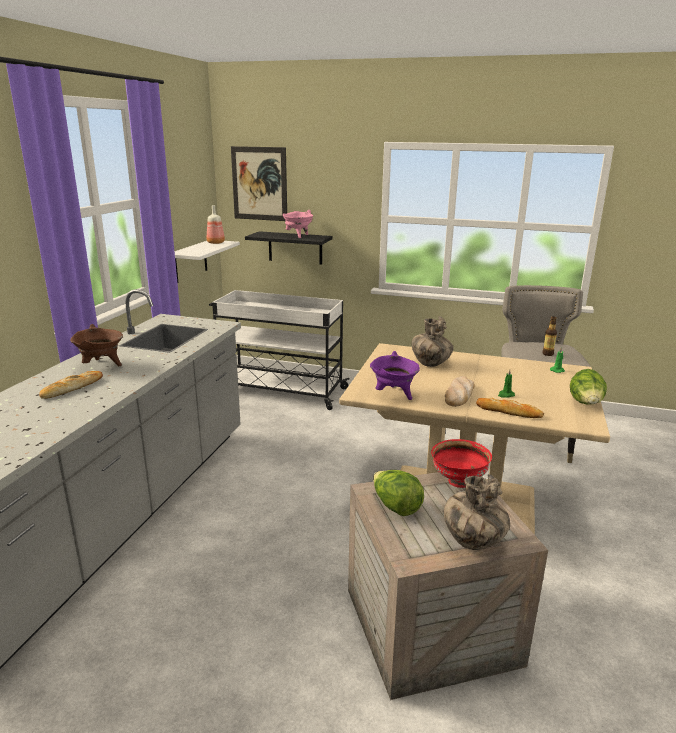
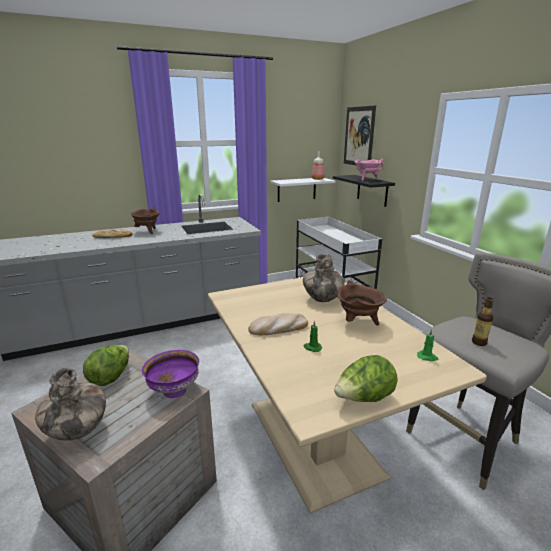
camera: 50 degrees right, 0 degrees up
(394, 395) = (238, 306): purple cooking pot -> none
(458, 482) = (174, 391): red bowl -> purple bowl
(487, 369) = (358, 322): none -> brown cooking pot
(509, 412) = (275, 360): bread -> none

